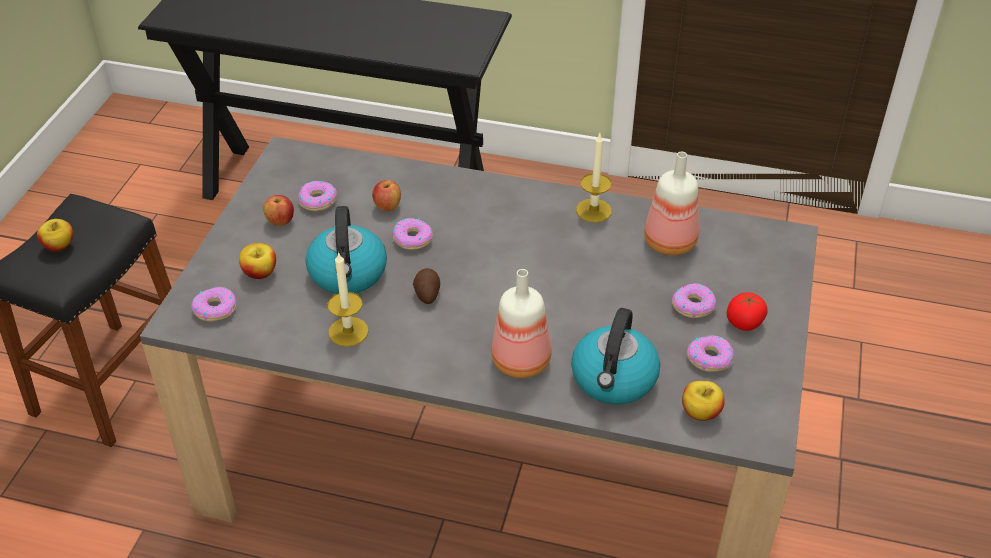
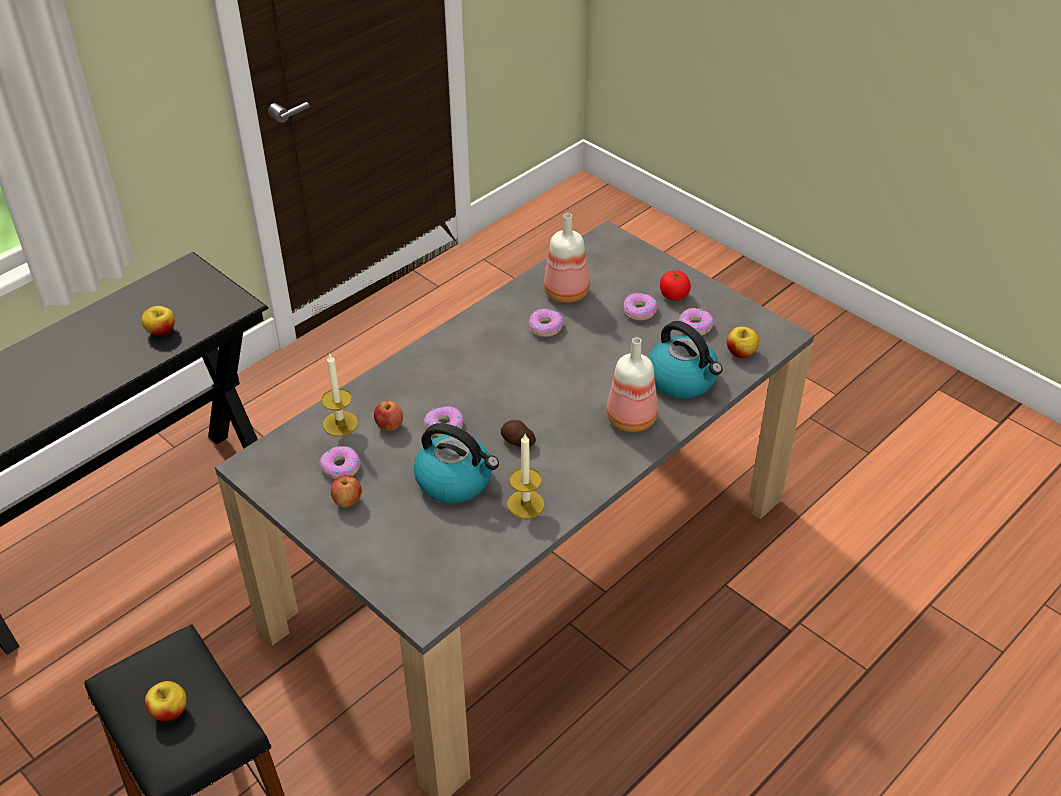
camera: 60 degrees left, 0 degrees up
(215, 309) = (429, 582): donut -> donut (545, 327)
(260, 272) = (406, 537): apple -> apple (161, 331)
(593, 210) = (498, 314): candle -> candle (340, 423)

